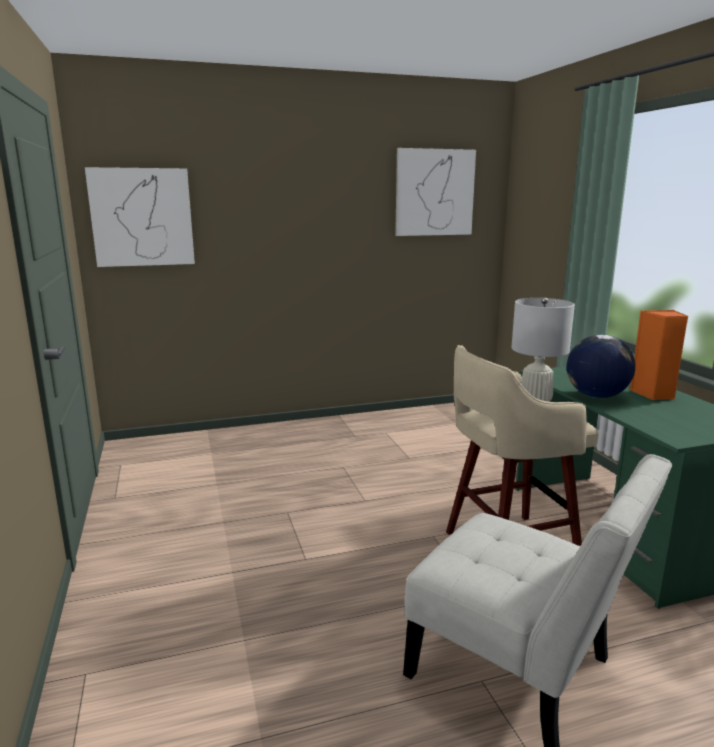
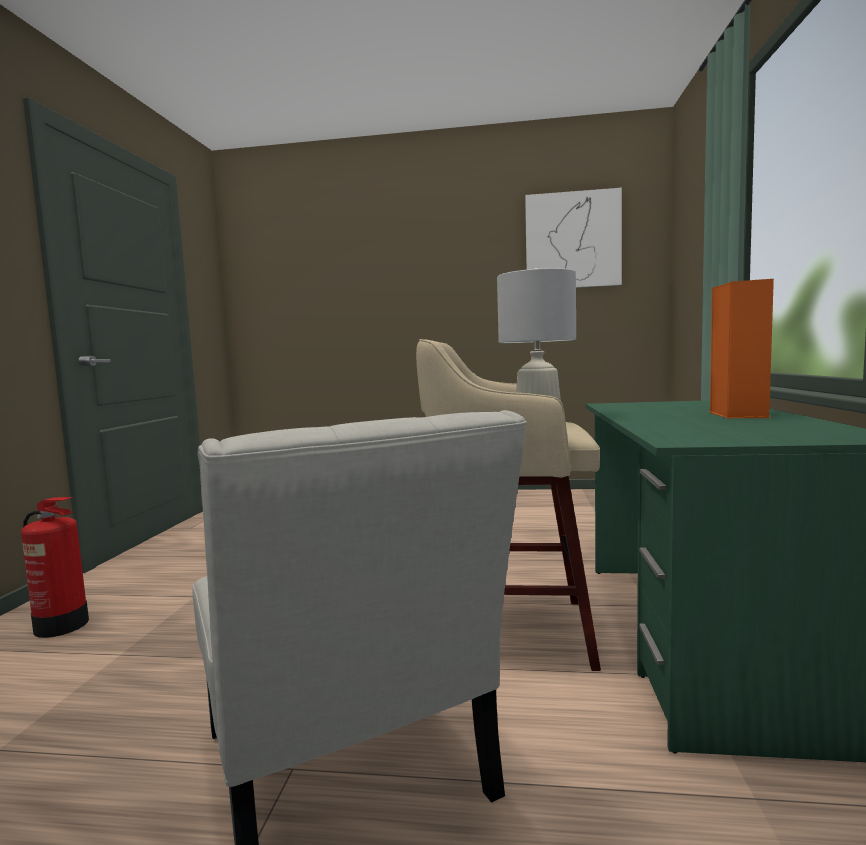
camera: 25 degrees right, 10 degrees down
(142, 217) = (276, 282): picture -> none
(144, 629) = (62, 626): none -> fire extinguisher
(596, 396) = (641, 415): globe -> none

